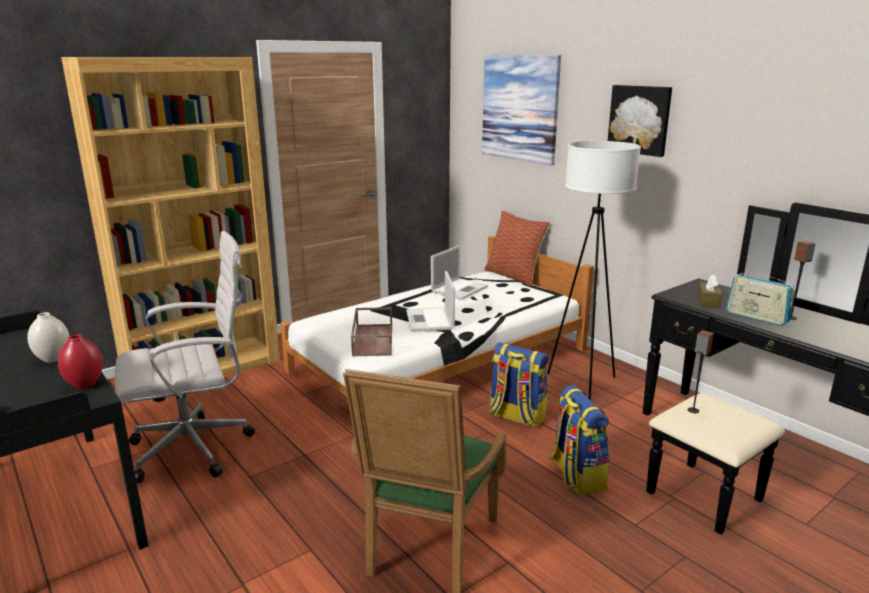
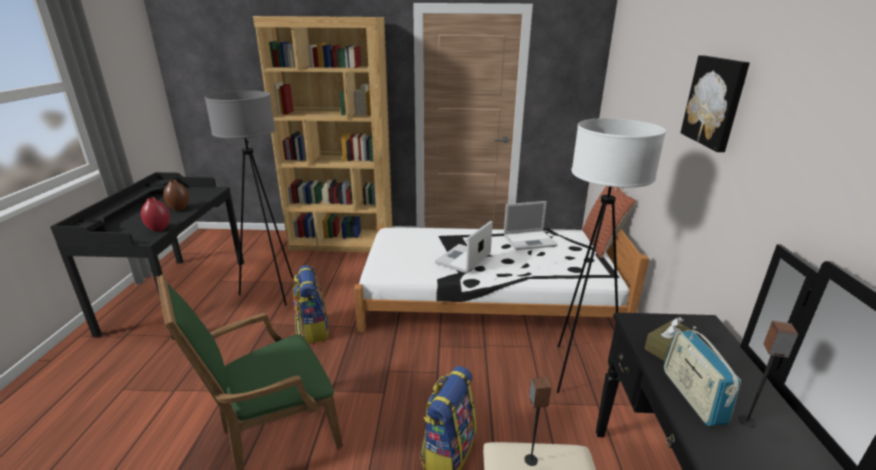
camera: 40 degrees right, 5 degrees up
(54, 359) = (179, 209): white vase -> brown vase
(197, 448) = (272, 292): white office chair -> grey floor lamp
(372, 339) = (402, 259): brown tray -> none
(516, 417) = (476, 371): backpack -> backpack (312, 329)
(520, 108) = (640, 75): picture -> none

